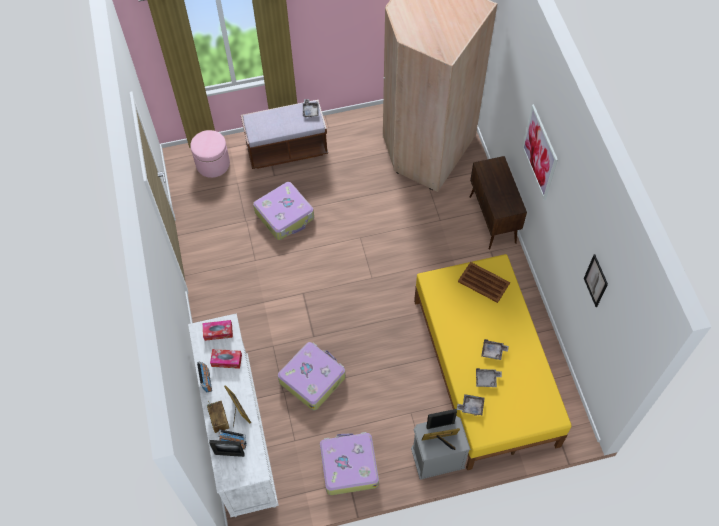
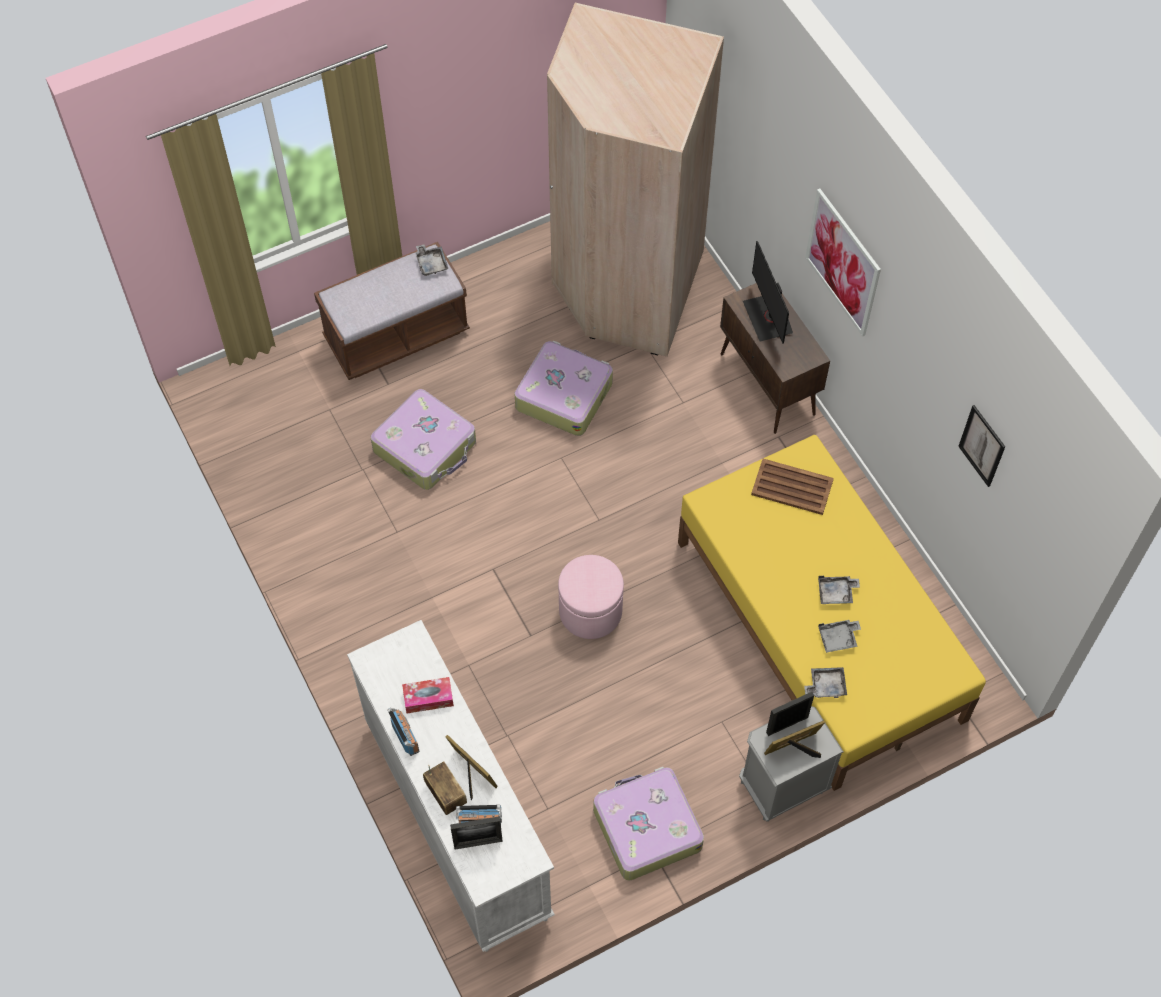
camera: 15 degrees left, 0 degrees up
(213, 164) = (277, 385): pink ottoman -> pink ottoman (590, 611)
(218, 332) = (401, 656): tissue box -> none
(312, 378) = (548, 703): suitcase -> suitcase (564, 395)
(496, 179) = (768, 318): none -> monitor

